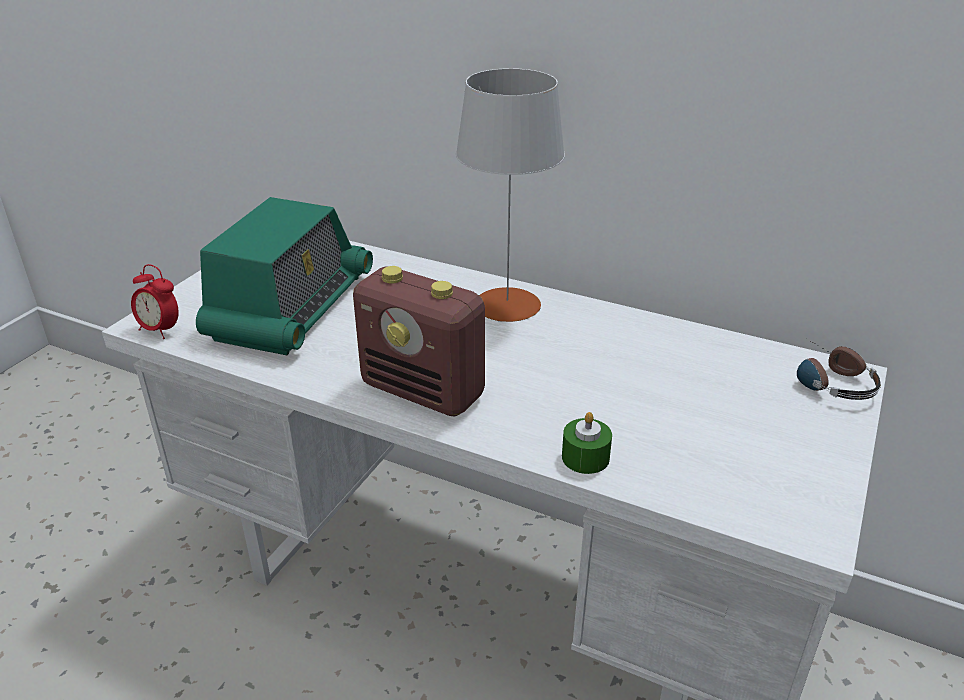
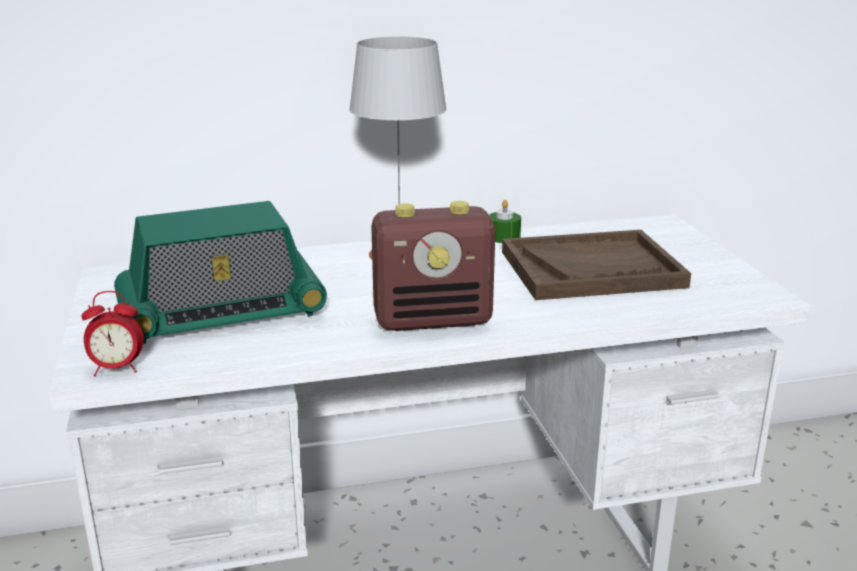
camera: 40 degrees left, 10 degrees down
(291, 308) = (222, 312): radio -> radio turned 90 degrees clockwise
(585, 457) = (600, 312): green candle -> green candle (503, 237)
(662, 400) = (591, 269): none -> brown tray
(826, 380) = (657, 229): headphones -> none

